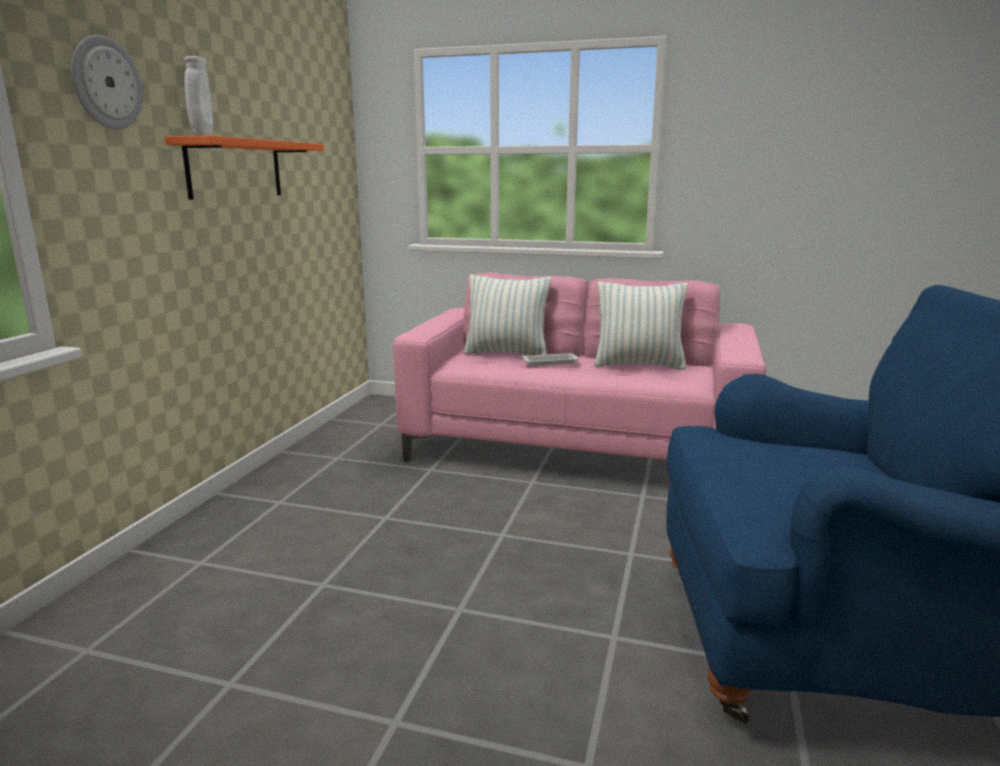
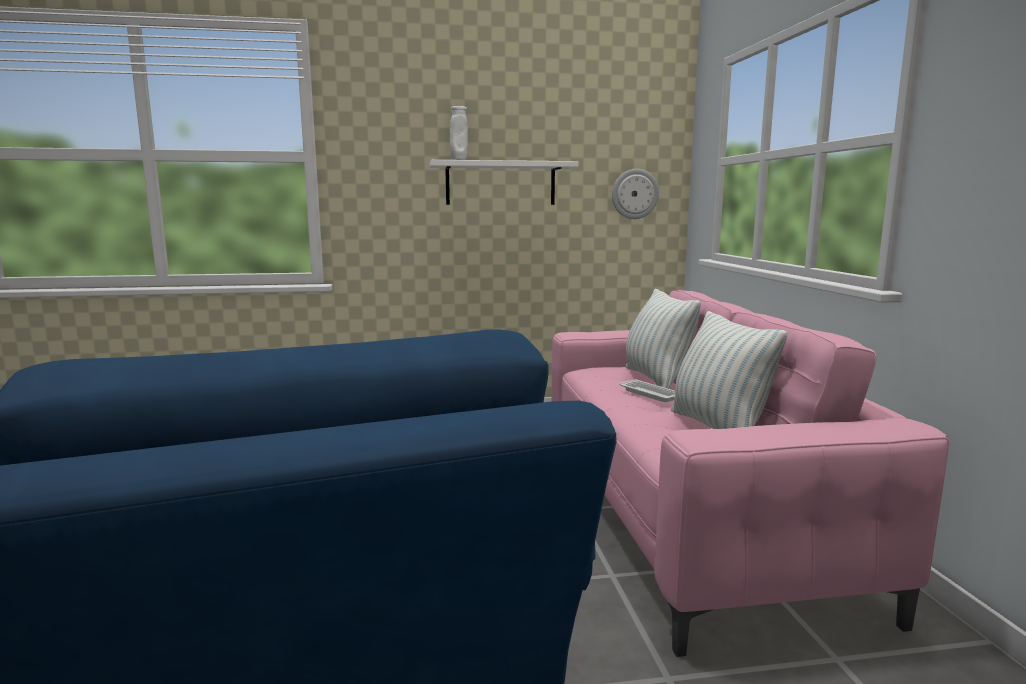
camera: 65 degrees right, 5 degrees down
(106, 83) = (385, 132): wall clock -> wall clock (634, 194)
(235, 169) = (500, 183): orange shelf -> white shelf

